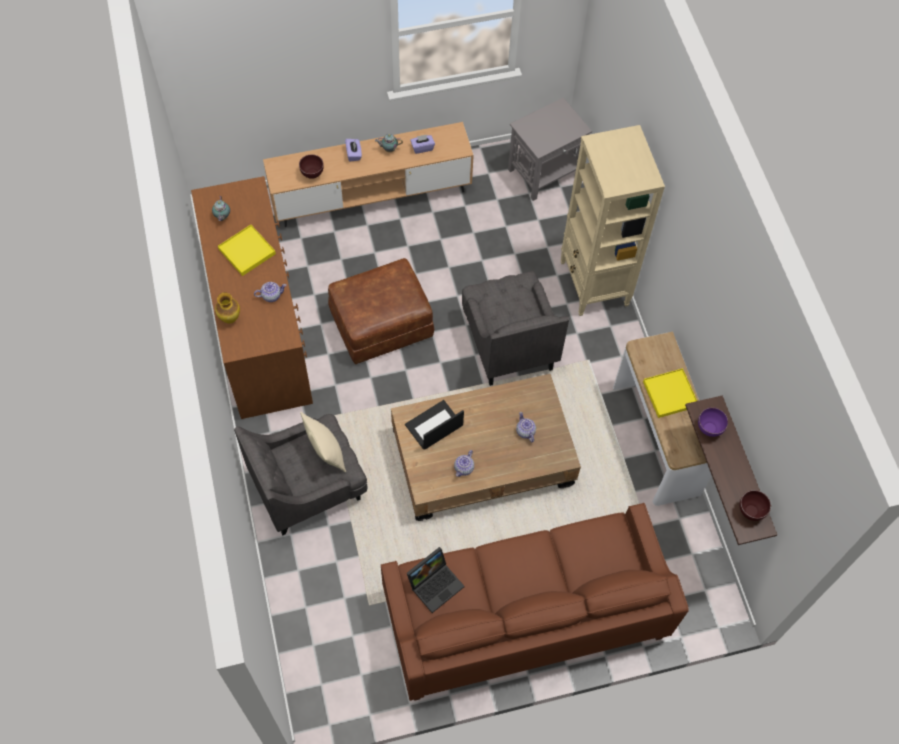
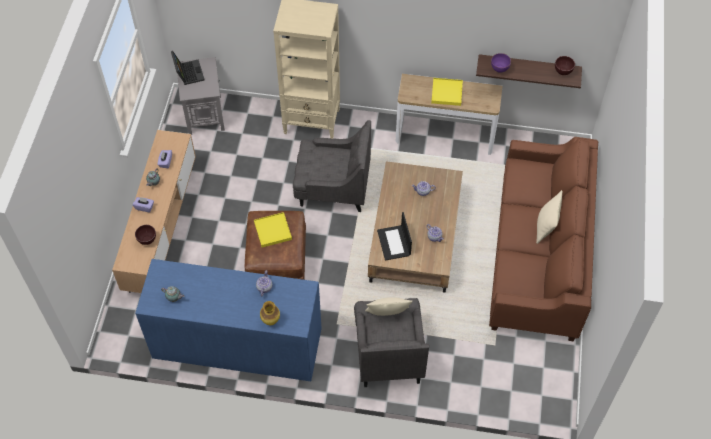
camera: 65 degrees left, 5 degrees down
(247, 251) = (216, 291): yellow tray -> yellow tray (272, 231)
(260, 327) = (237, 343): brown dresser -> blue dresser
(435, 583) = (518, 278): laptop -> laptop (188, 72)
(531, 594) = (545, 227): none -> beige pillow

